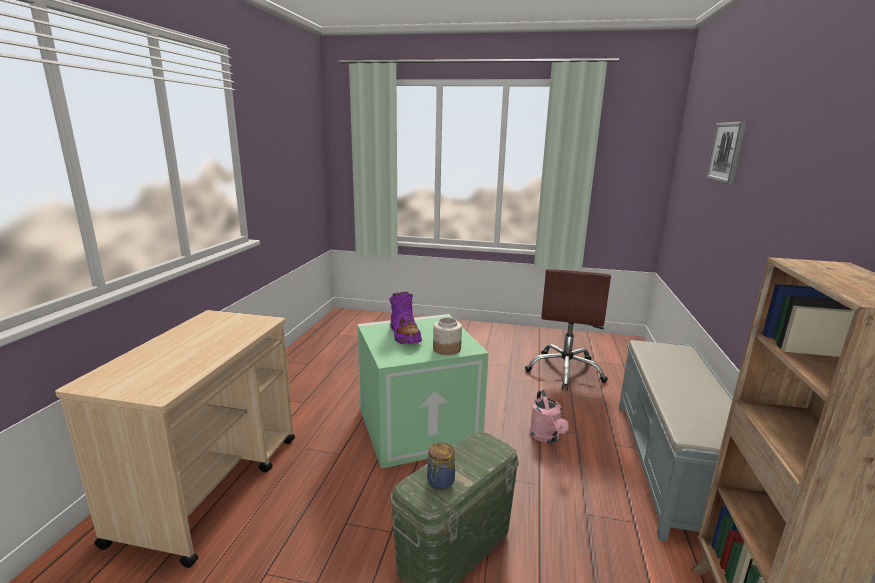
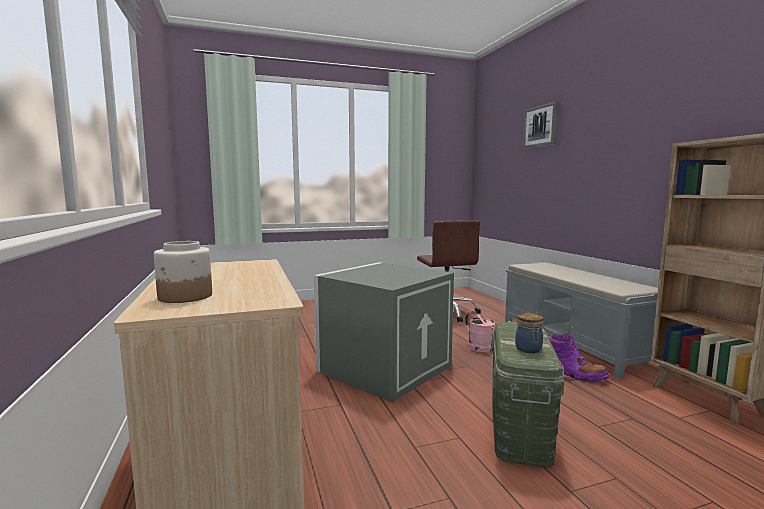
camera: 30 degrees left, 10 degrees down
(404, 335) = (371, 274): purple boot -> purple boot (573, 374)
(419, 426) = (384, 367): green storage box -> grey storage box
(446, 349) = (421, 275): jar -> jar (185, 297)

